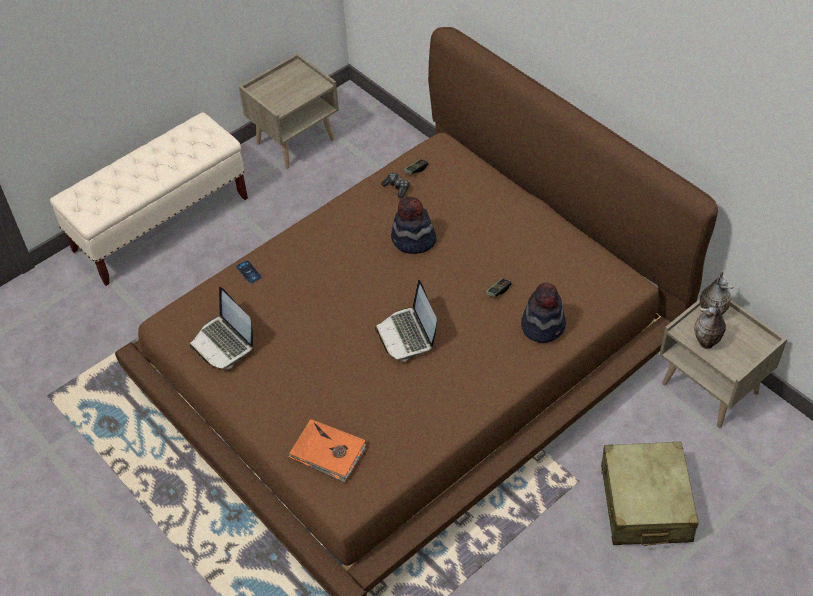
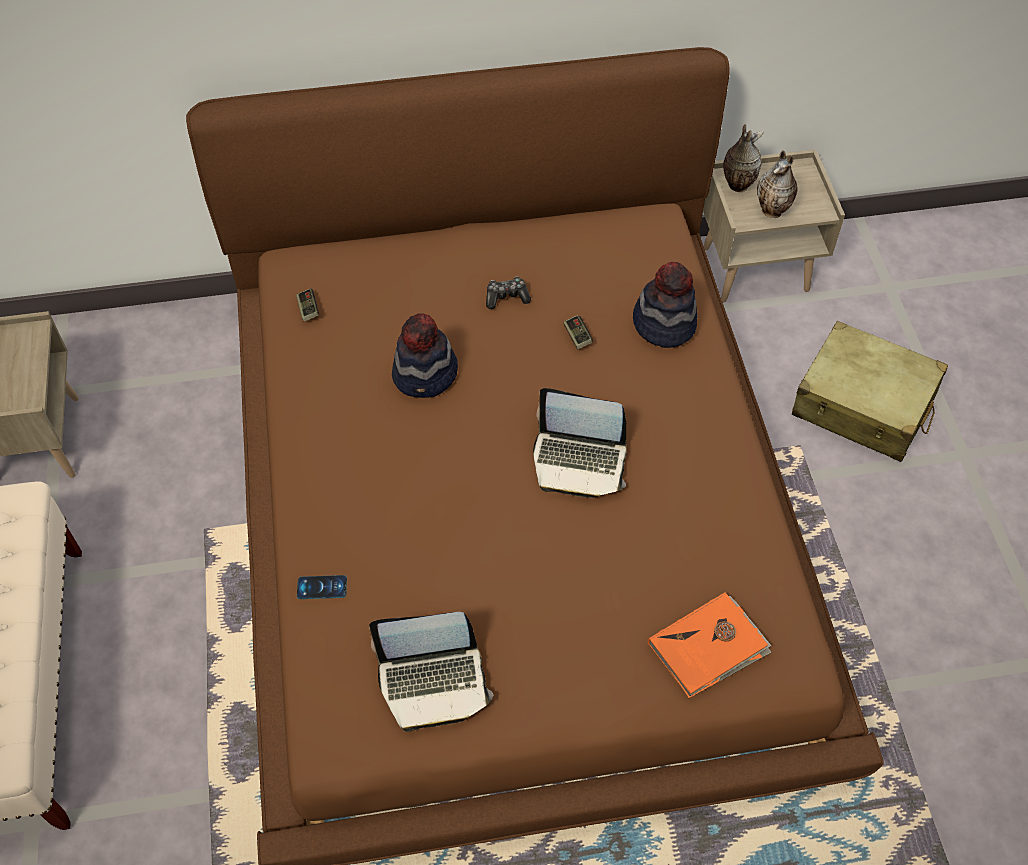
camera: 60 degrees left, 5 degrees up
(397, 188) = (320, 344): game controller -> game controller (506, 297)

